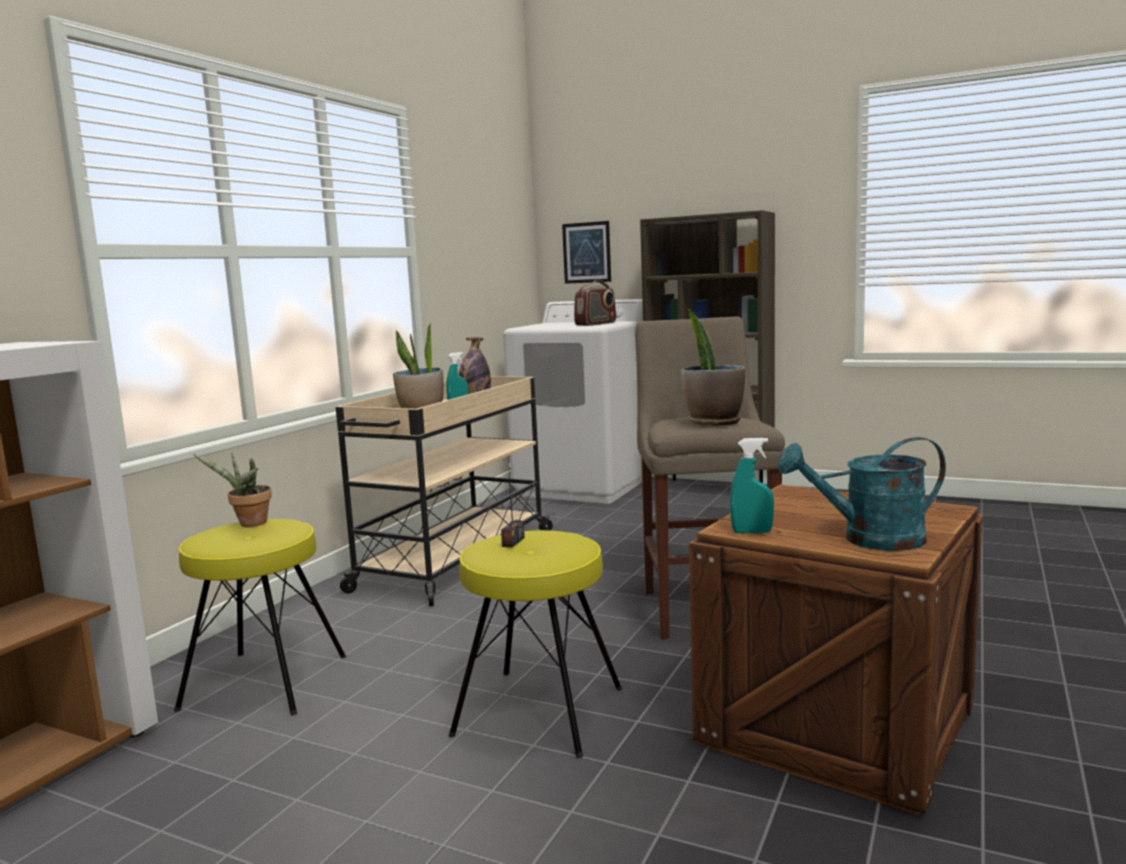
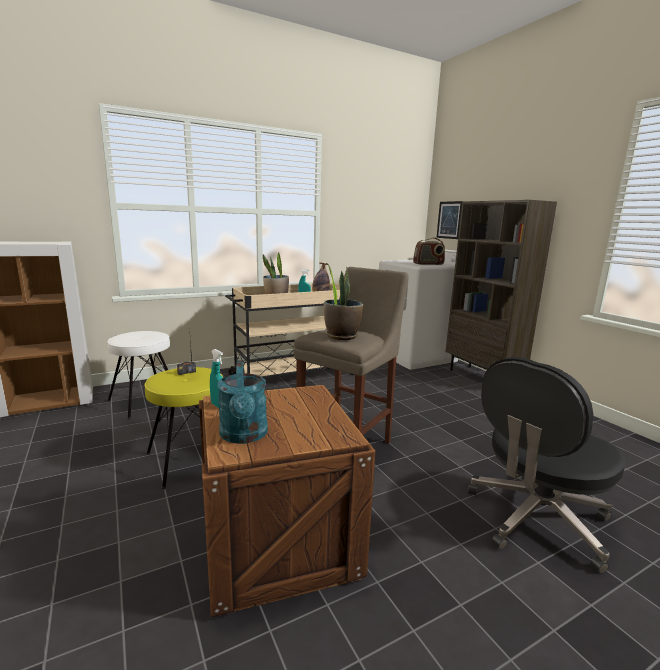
camera: 35 degrees right, 5 degrees up
(249, 524) = (149, 333): potted plant -> none
(264, 681) = (145, 401): yellow stool -> white stool
(869, 540) = (244, 436): turquoise watering can -> turquoise watering can turned 135 degrees counterclockwise
(996, 595) = (536, 519): none -> black office chair

